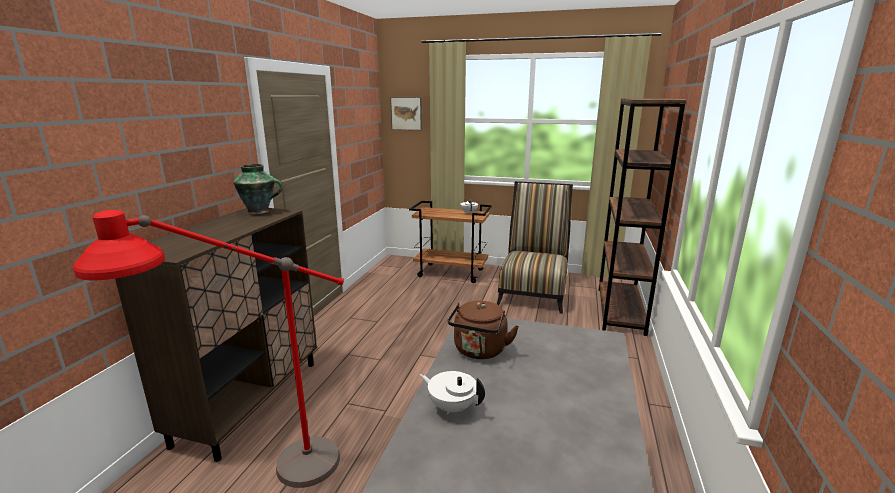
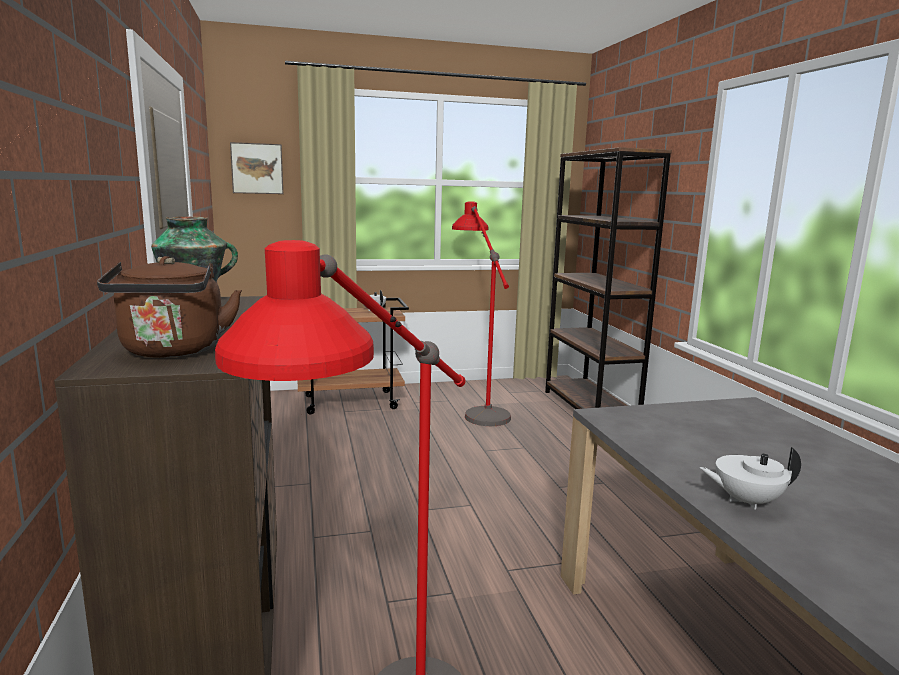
camera: 30 degrees left, 5 degrees down
(479, 351) = (668, 442): brown kettle -> brown kettle (173, 351)
(533, 291) = (478, 406): chair -> red floor lamp

